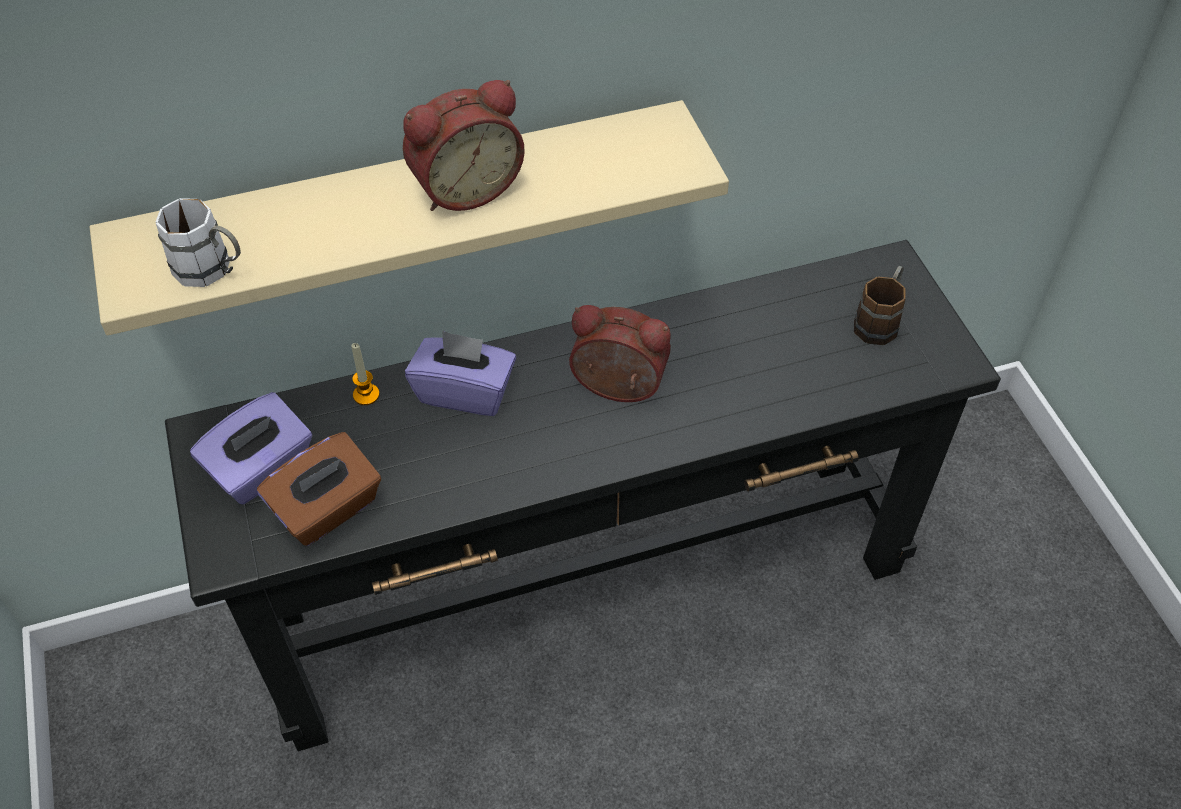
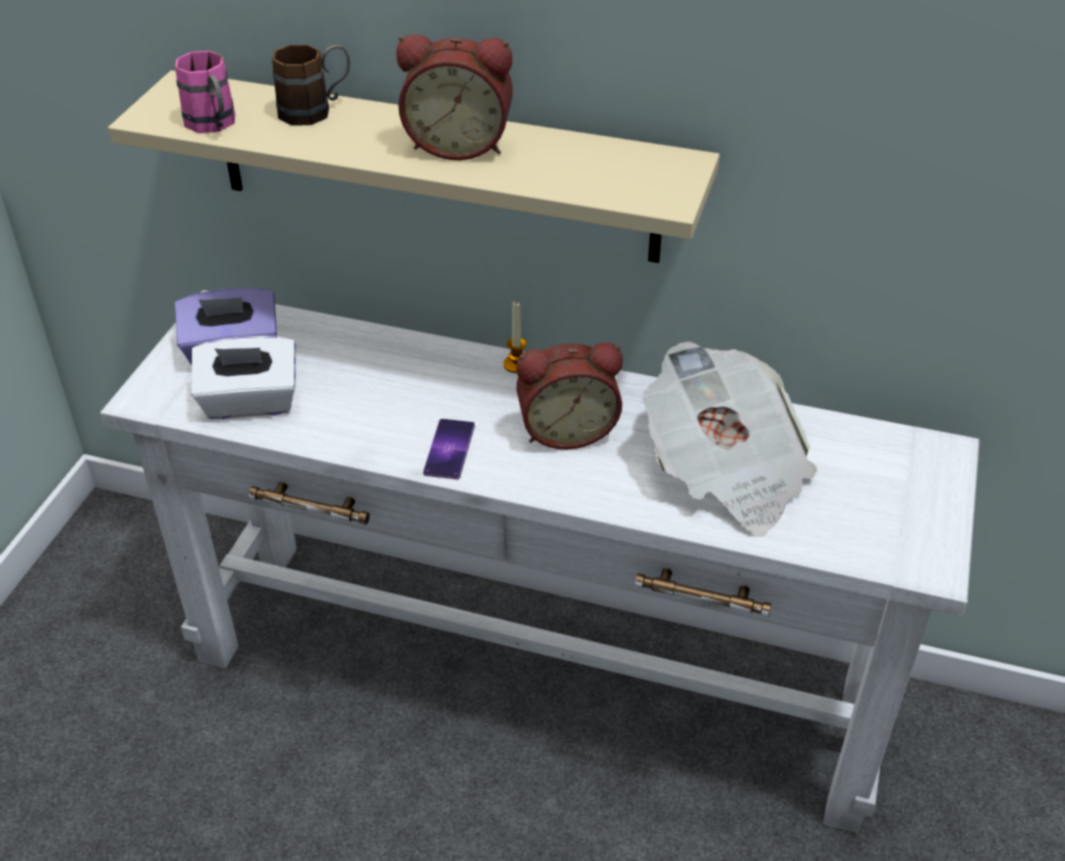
camera: 35 degrees right, 10 degrees down
(213, 271) = (214, 126): white mug -> pink mug
(327, 509) = (250, 403): brown tissue box -> white tissue box
(366, 395) = (359, 339): candle -> candle (516, 364)
(465, 392) = (437, 372): purple tissue box -> none
(541, 458) = (449, 449): none -> phone
(588, 590) = (534, 674): black console table -> white console table
(617, 389) = (566, 429): alarm clock -> alarm clock turned 120 degrees clockwise
(765, 361) = (726, 471): none -> newspaper
(879, 321) = (878, 492): brown mug -> brown mug (316, 110)

